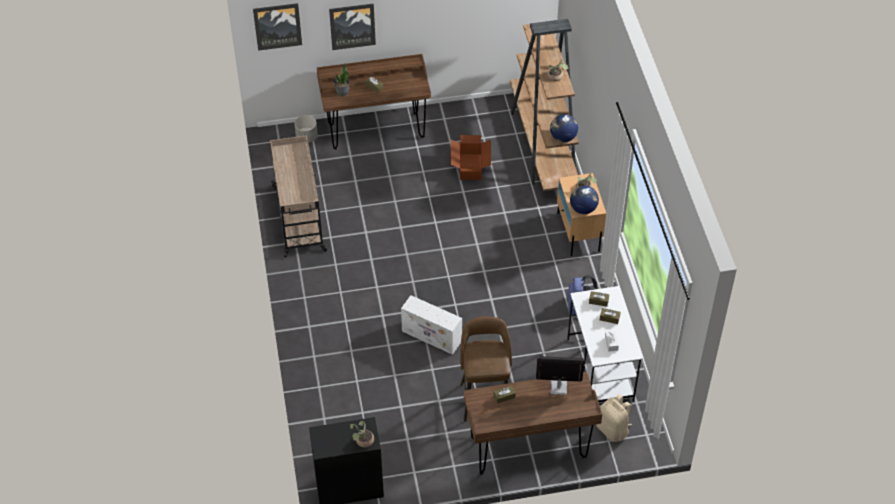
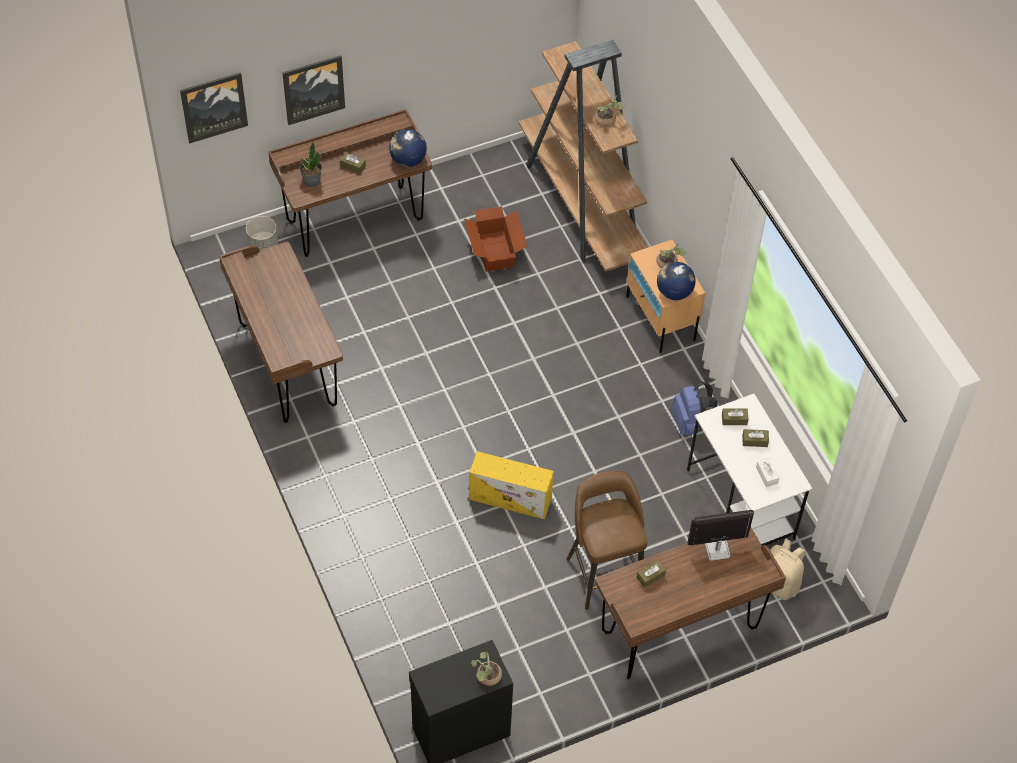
camera: 15 degrees left, 5 degrees up
(299, 219) = (287, 366): beige cart -> brown desk
(432, 336) = (511, 499): white storage box -> yellow storage box
(563, 138) = (625, 198): globe -> globe (408, 160)

